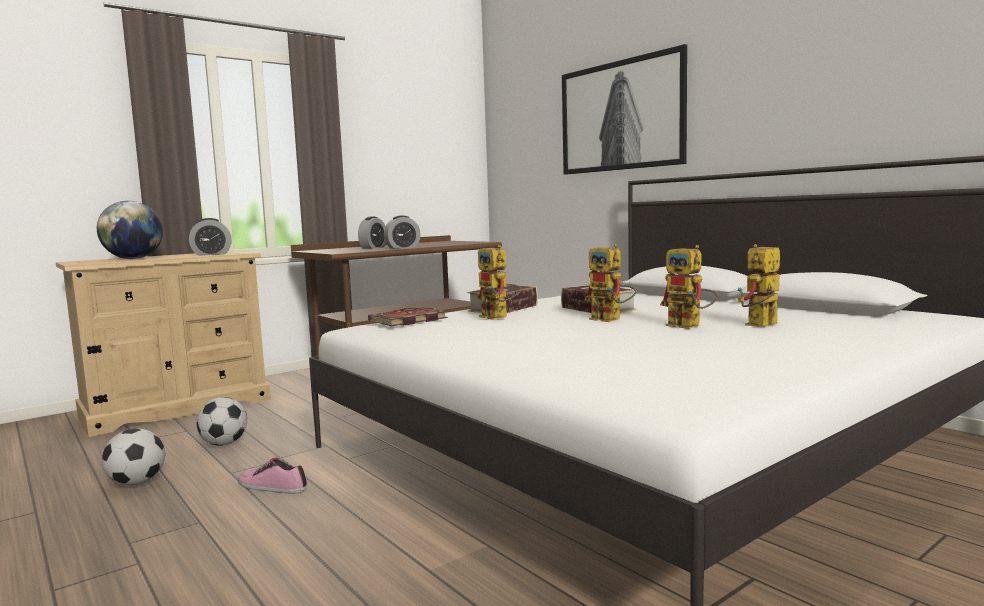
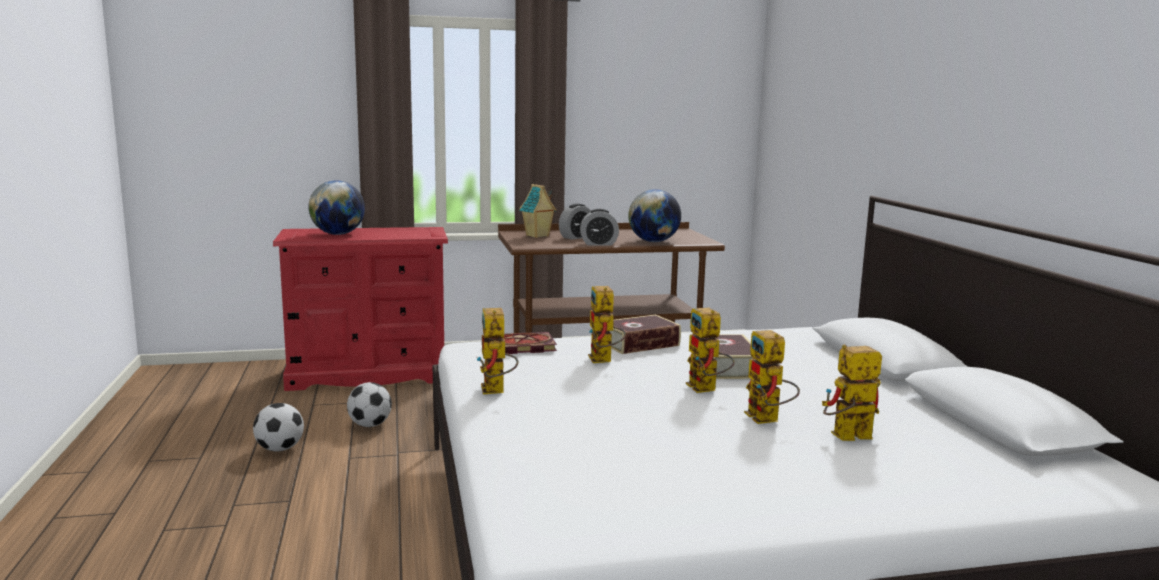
camera: 25 degrees right, 5 degrees up
(177, 408) = (368, 374): beige dresser -> red dresser
(211, 254) = (405, 235): alarm clock -> none
(273, 486) = (366, 481): shoe -> none
(336, 249) = (537, 236): none -> toy house
(442, 344) = (496, 391): none -> toy robot
(443, 244) = (653, 241): none -> globe
(621, 116) = (878, 110): picture -> none

